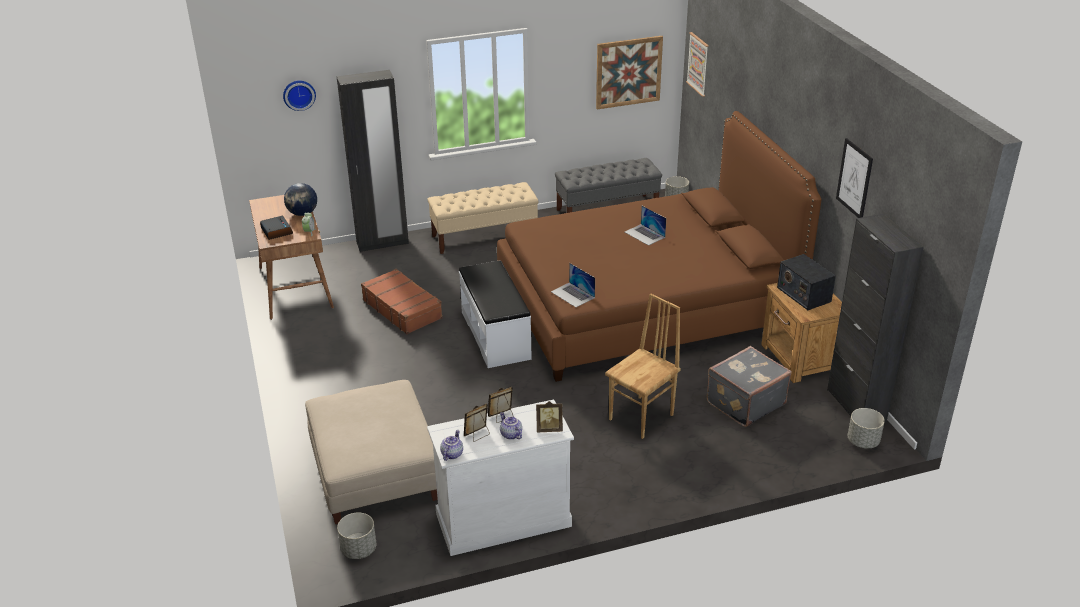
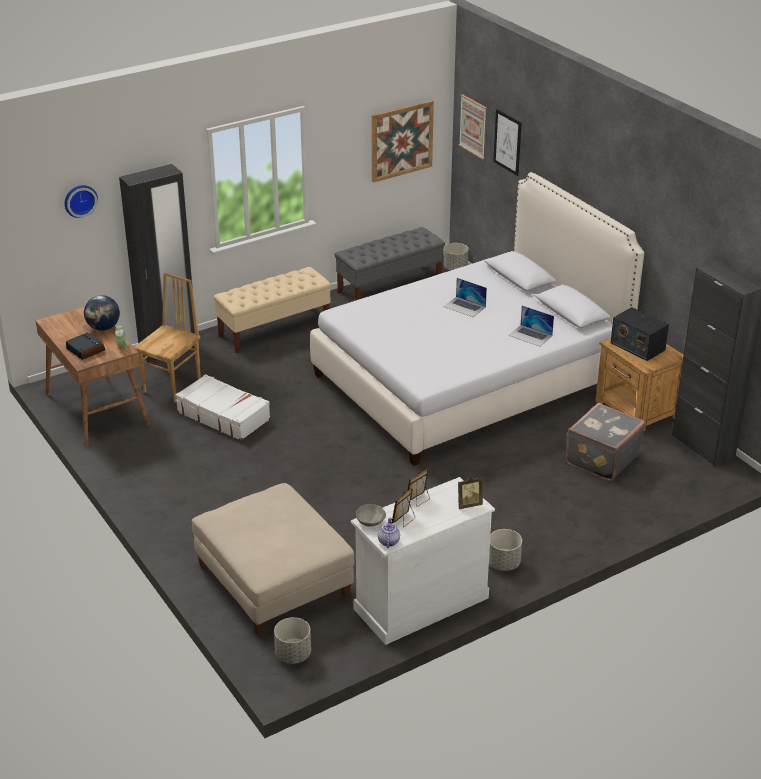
camera: 15 degrees left, 0 degrees up
(402, 309) = (223, 415): brown suitcase -> white suitcase
(444, 431) = (370, 522): none -> grey bowl
(496, 335) = (333, 428): white bench -> none
(510, 434) = (435, 515): teapot -> none
(573, 295) = (421, 375): laptop -> laptop (530, 335)
(642, 417) = (511, 487): brown chair -> brown chair (173, 386)
(645, 306) = (469, 379): brown bed -> white bed
(854, 179) = (680, 230): picture -> picture (507, 142)
(863, 441) = (721, 478): grey planter -> grey planter (503, 564)

